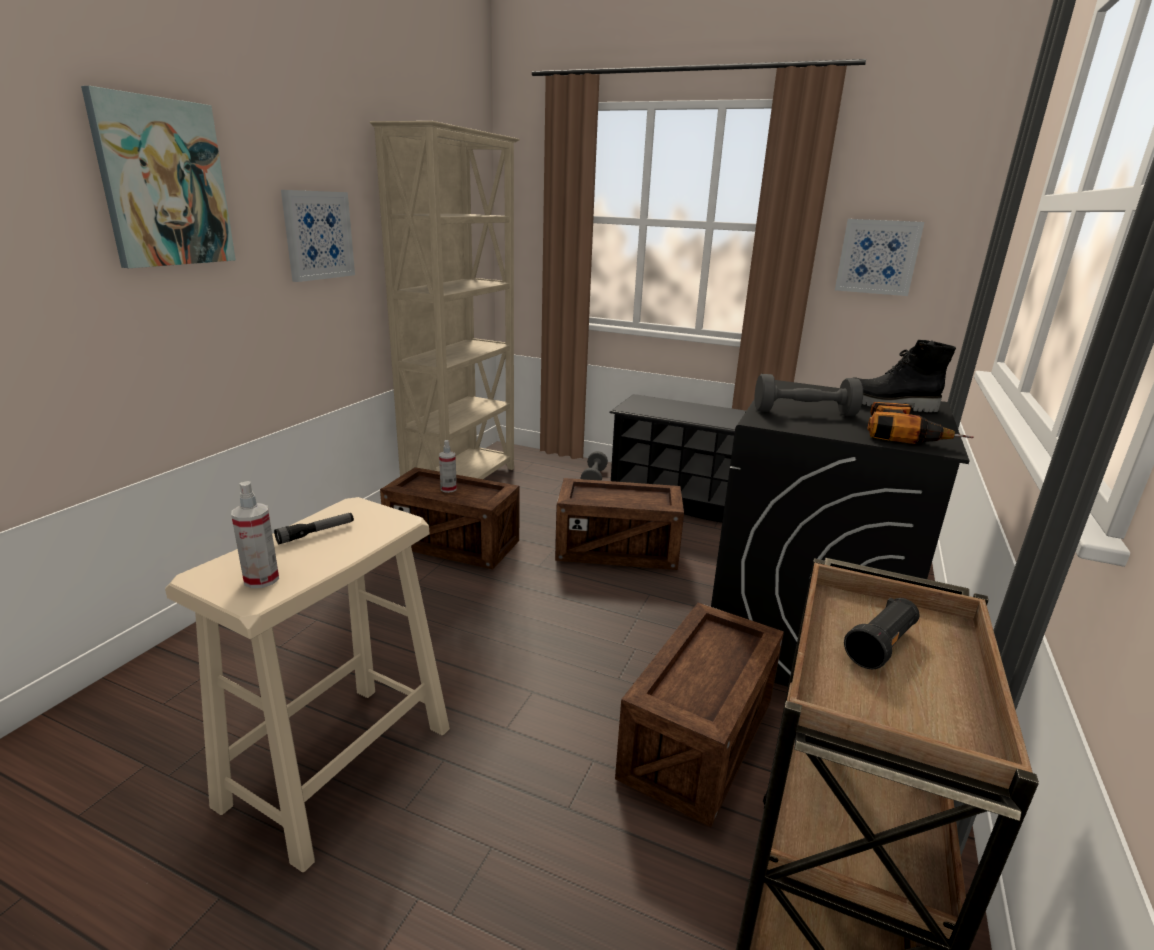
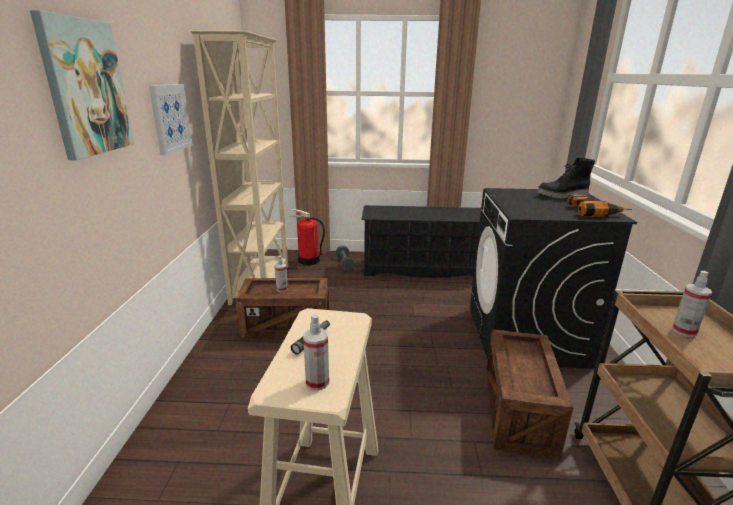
camera: 20 degrees left, 0 degrees up
(546, 466) = (308, 261): none -> fire extinguisher
(617, 550) = (392, 308): crate -> none
(804, 413) = (531, 206): grey dumbbell -> none
(877, 257) = (502, 108): picture -> none
(881, 646) = (684, 331): black flashlight -> spray bottle

